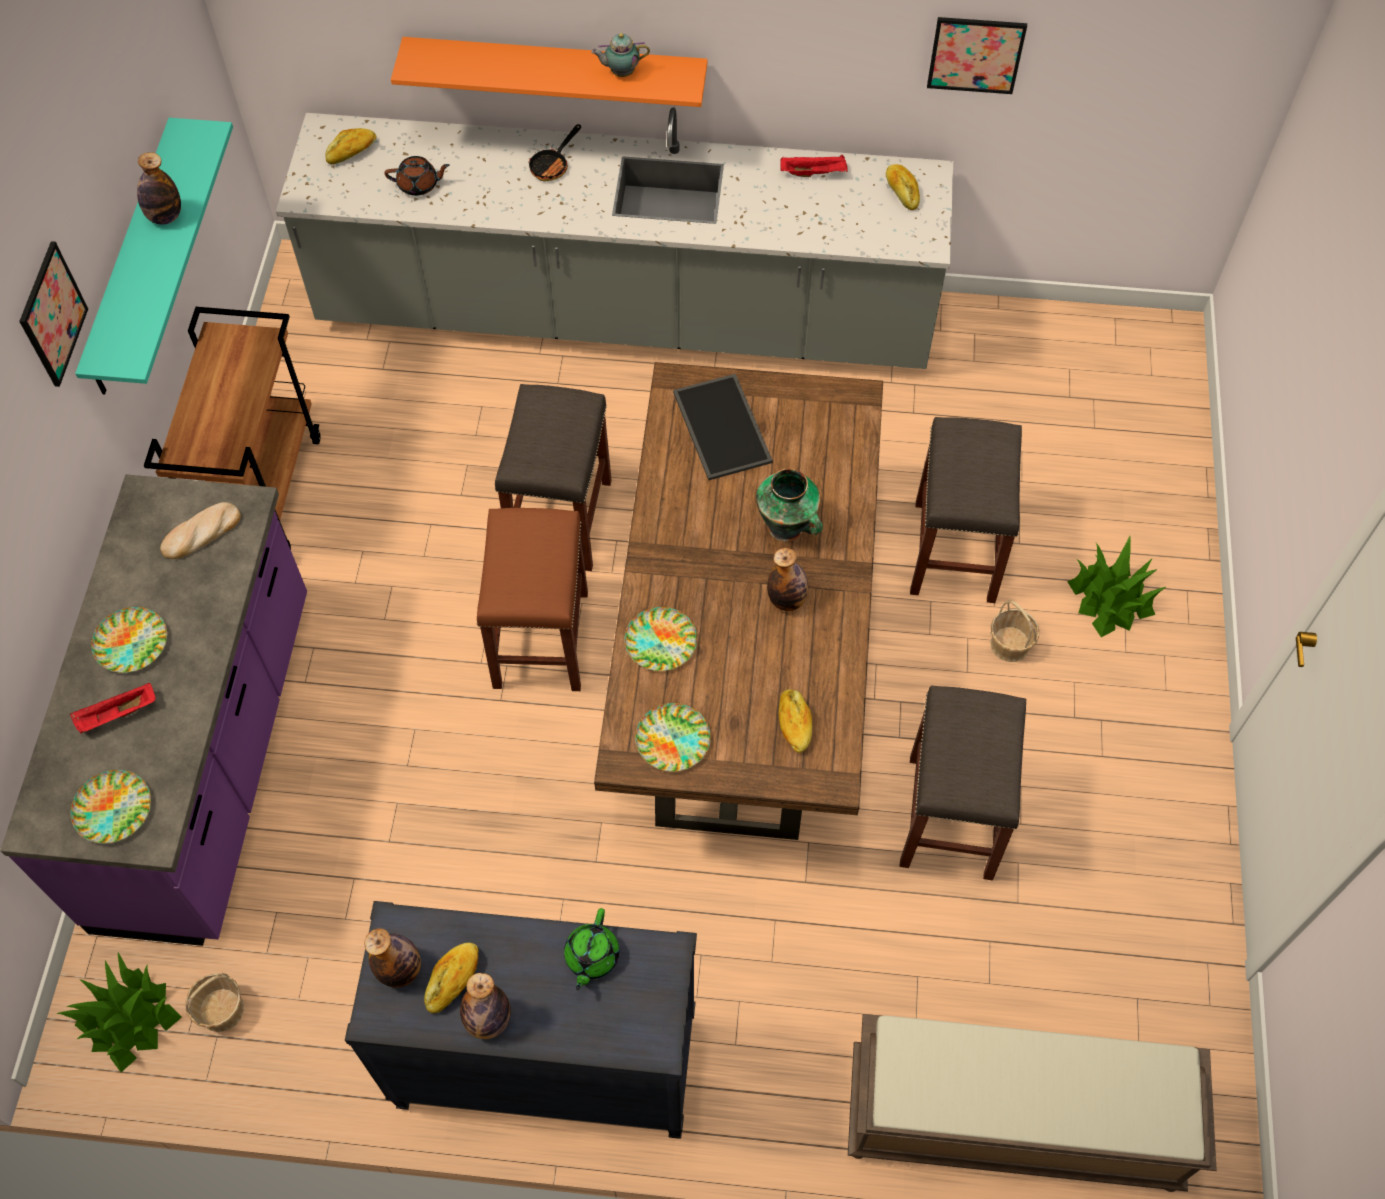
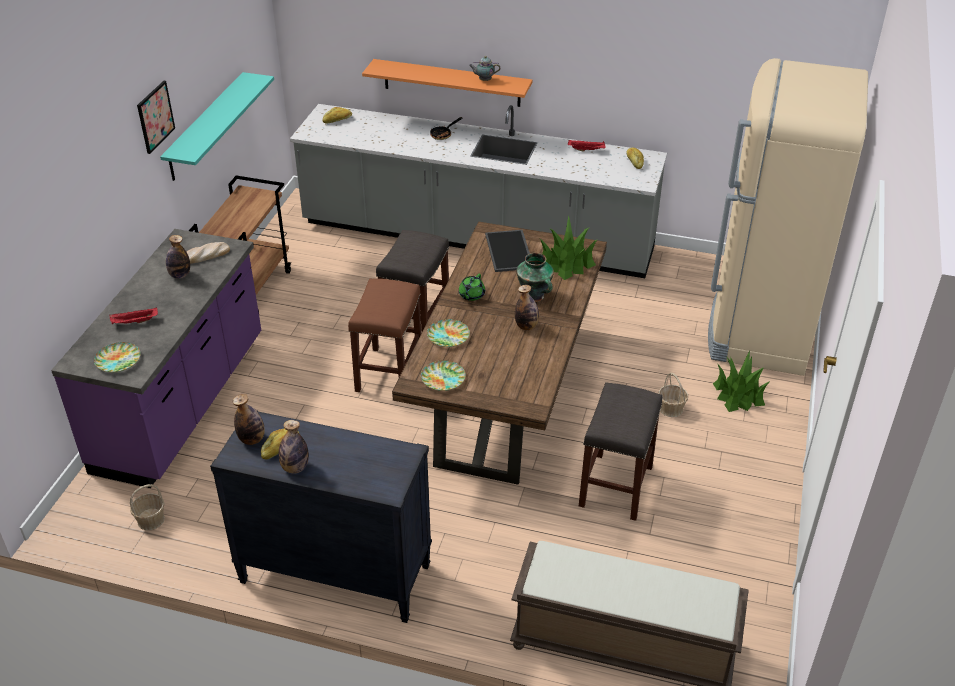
camera: 10 degrees right, 20 degrees down
(129, 1018) = (96, 516): potted plant -> potted plant (567, 262)
(132, 643) = (153, 294): plate -> none
(165, 216) = (227, 105): bottle -> bottle (180, 275)
(419, 185) = (369, 135): brown teapot -> none
(591, 956) = (363, 448): green teapot -> green teapot (471, 295)
(794, 724) = (516, 380): bread -> none
(955, 553) = (646, 362): grey stool -> none
(975, 54) = (677, 83): picture -> none
(1124, 457) = (759, 330): none -> beige fridge

